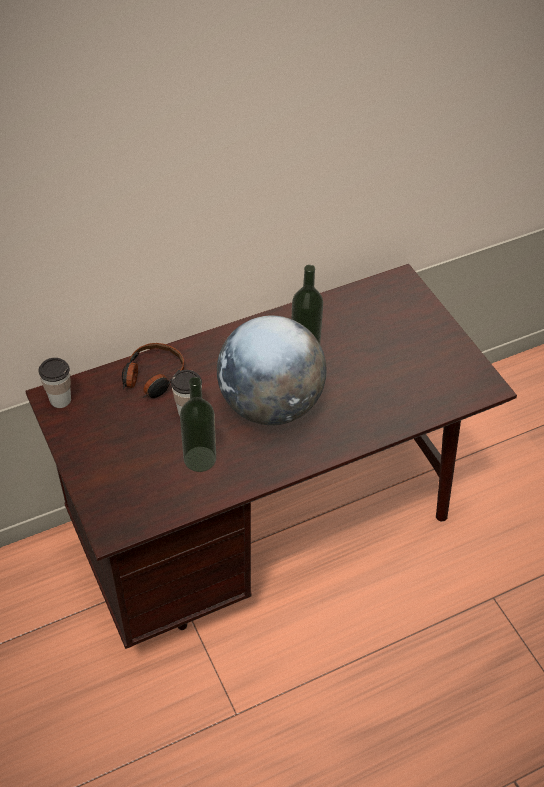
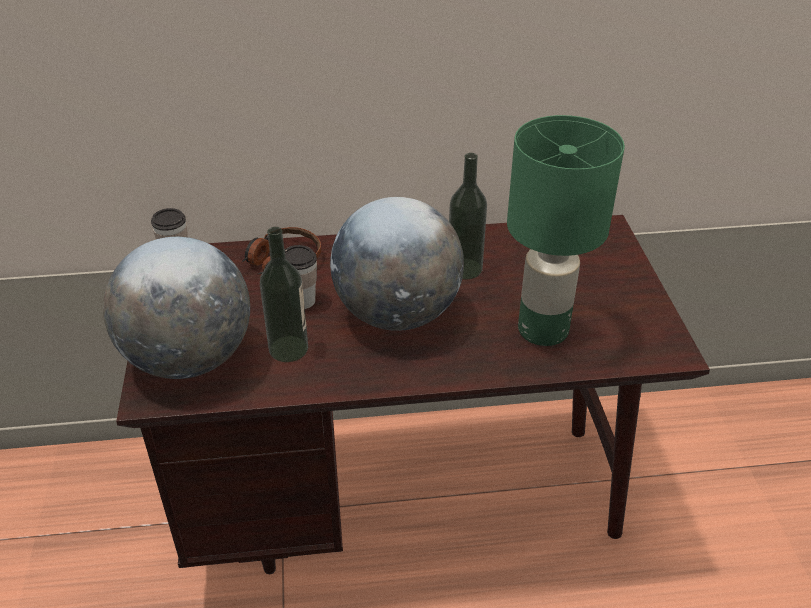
camera: 20 degrees right, 10 degrees down
(124, 489) = (189, 359): none -> globe
(387, 392) = (543, 331): none -> green table lamp

